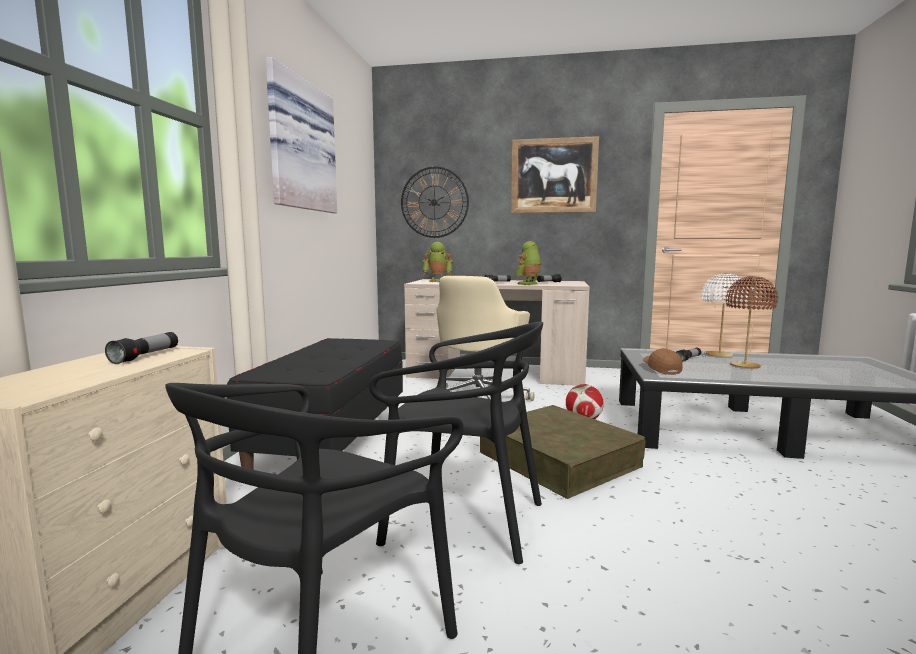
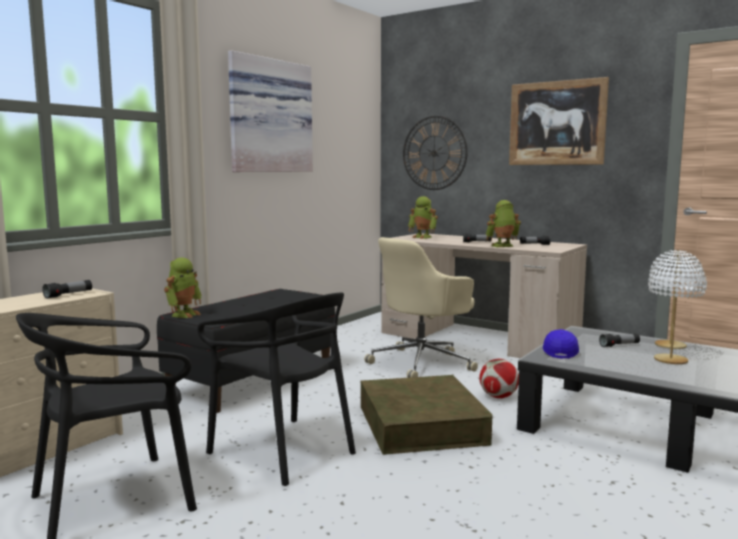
camera: 25 degrees right, 0 degrees up
(263, 374) = (184, 314): none -> toy robot
(661, 369) = (560, 352): brown cap -> blue cap
(744, 366) = (670, 360): brown table lamp -> white table lamp

